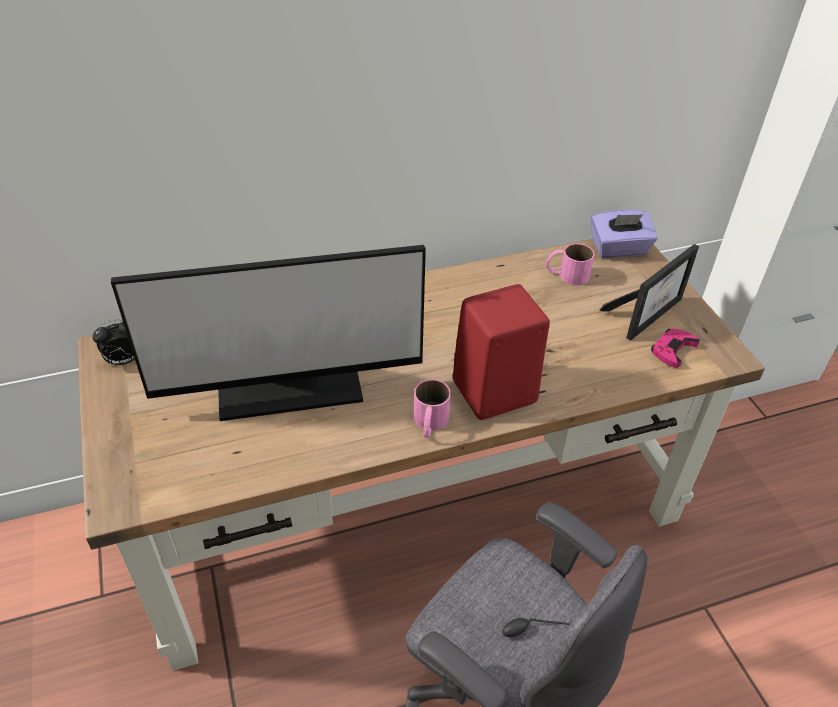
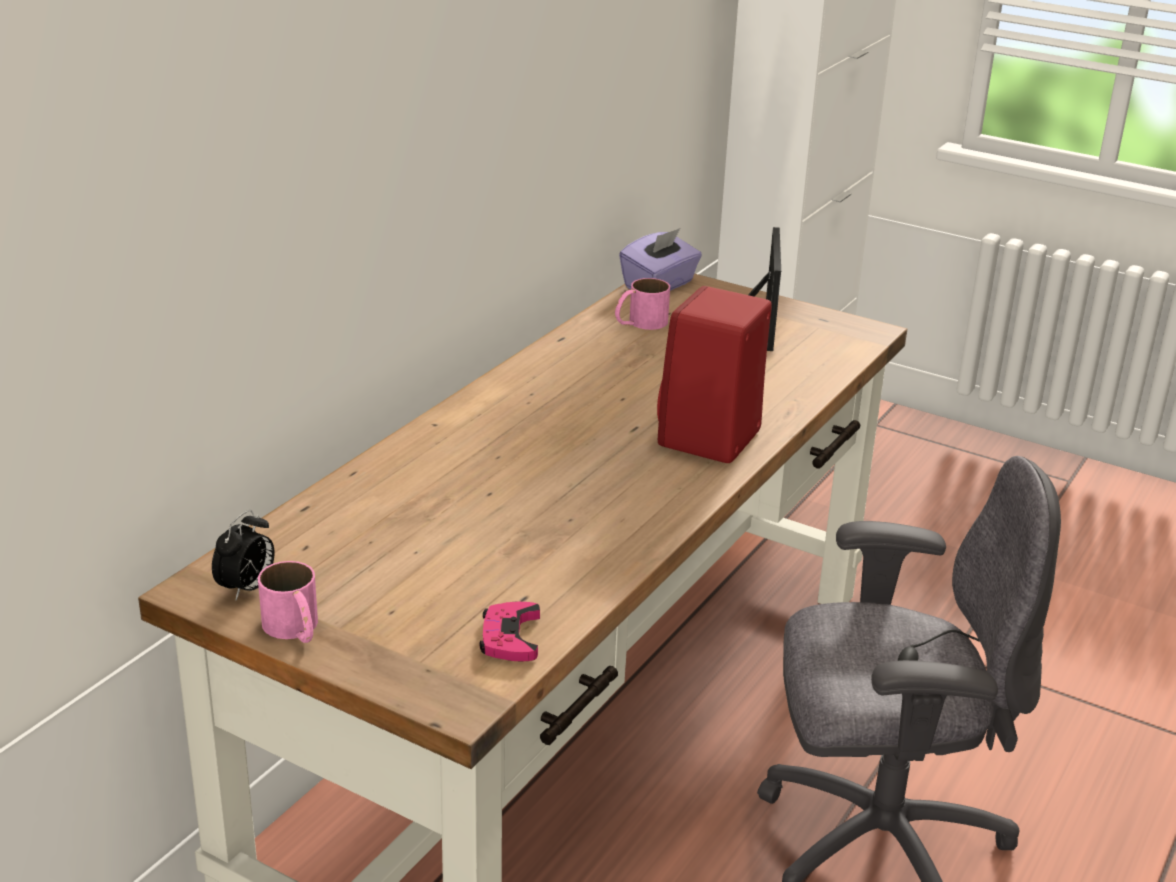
camera: 40 degrees left, 15 degrees down
(289, 384) = (490, 521): monitor -> none
(429, 423) = (686, 487): pink mug -> pink mug (295, 630)
(672, 350) = (818, 344): pink game controller -> pink game controller (510, 637)

